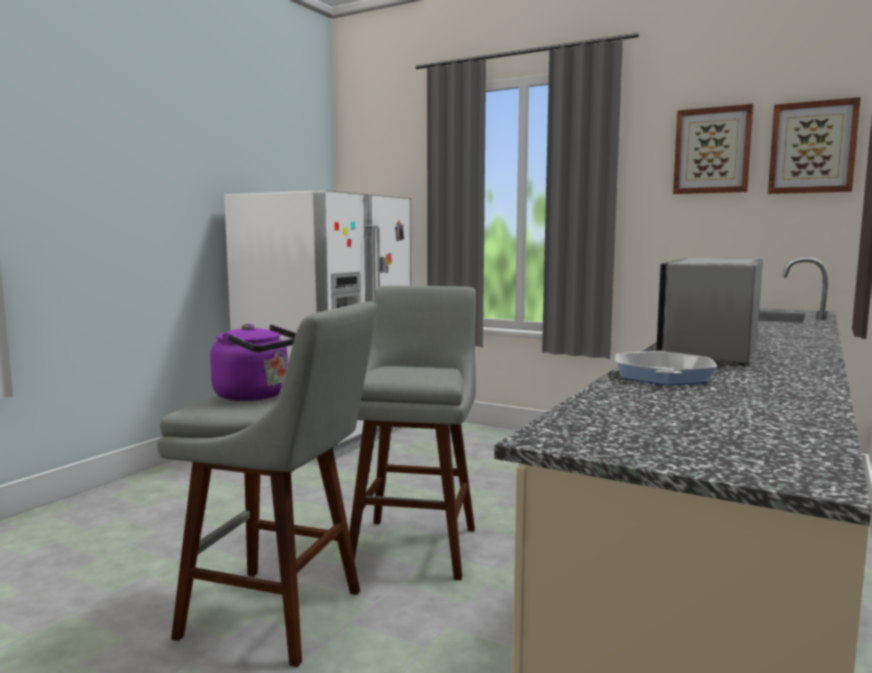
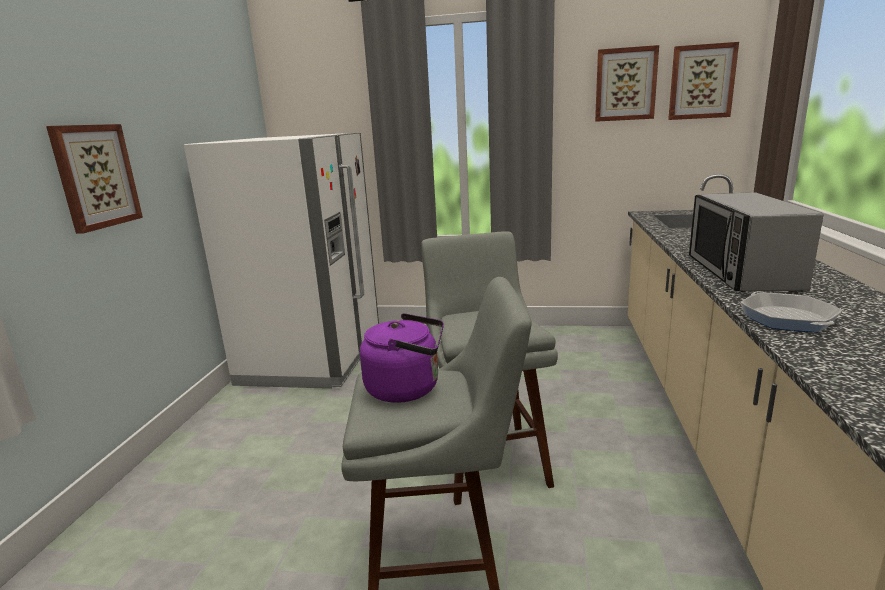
camera: 20 degrees left, 10 degrees up
(126, 209) = (95, 176): none -> picture

